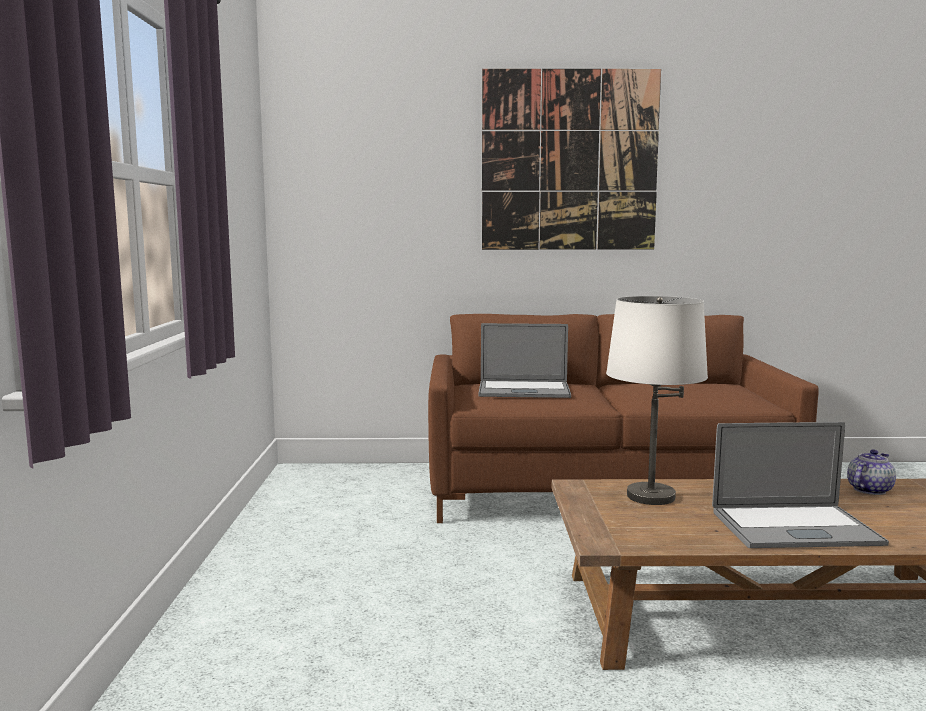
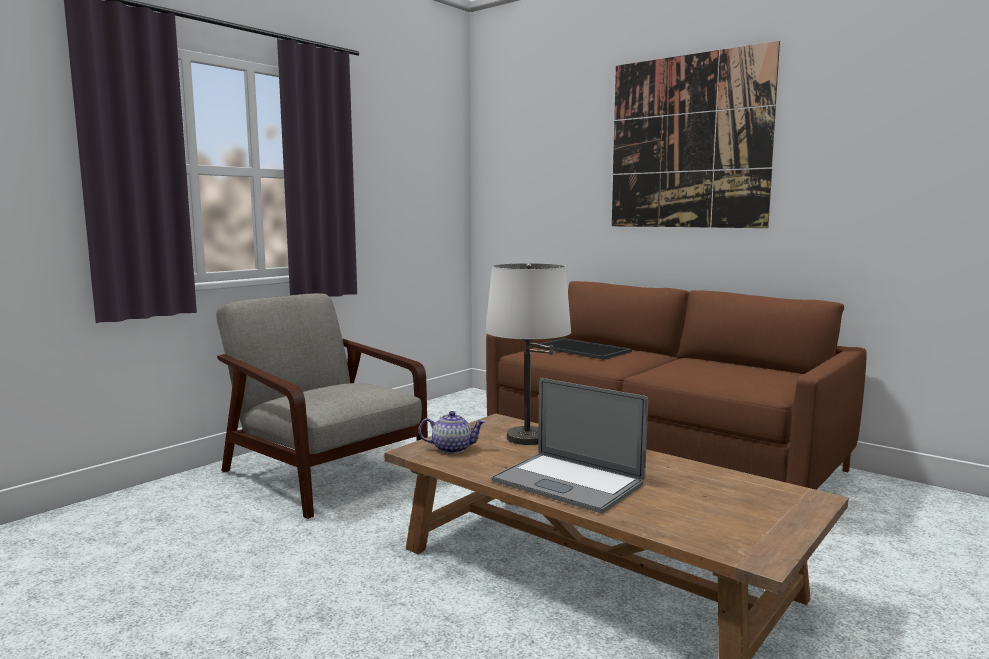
camera: 40 degrees right, 0 degrees up
(320, 623) = (322, 473): none -> grey armchair
(524, 390) = (584, 349): laptop -> tray
(869, 490) = (729, 482): teapot -> teapot (452, 448)

